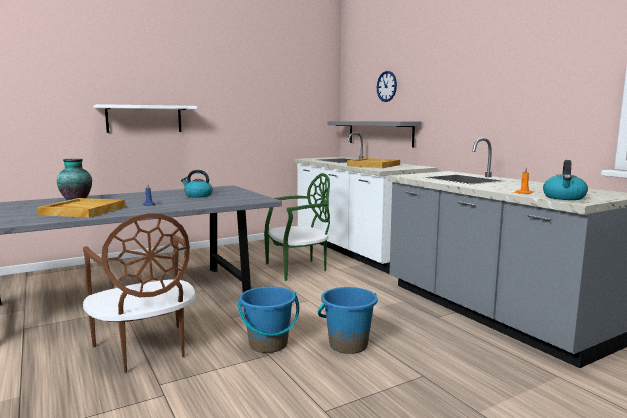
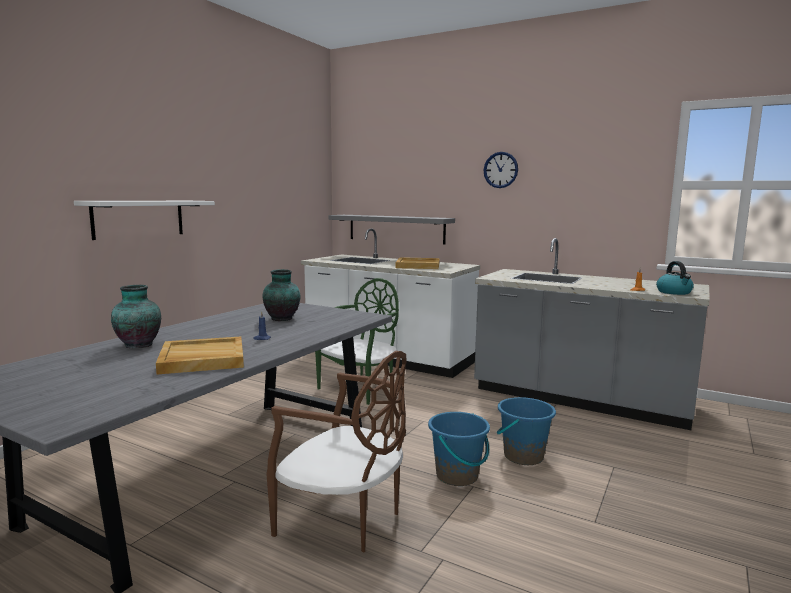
camera: 30 degrees left, 0 degrees up
(198, 195) = (282, 319): kettle -> vase
(386, 86) = (405, 179): wall clock -> wall clock (500, 170)

